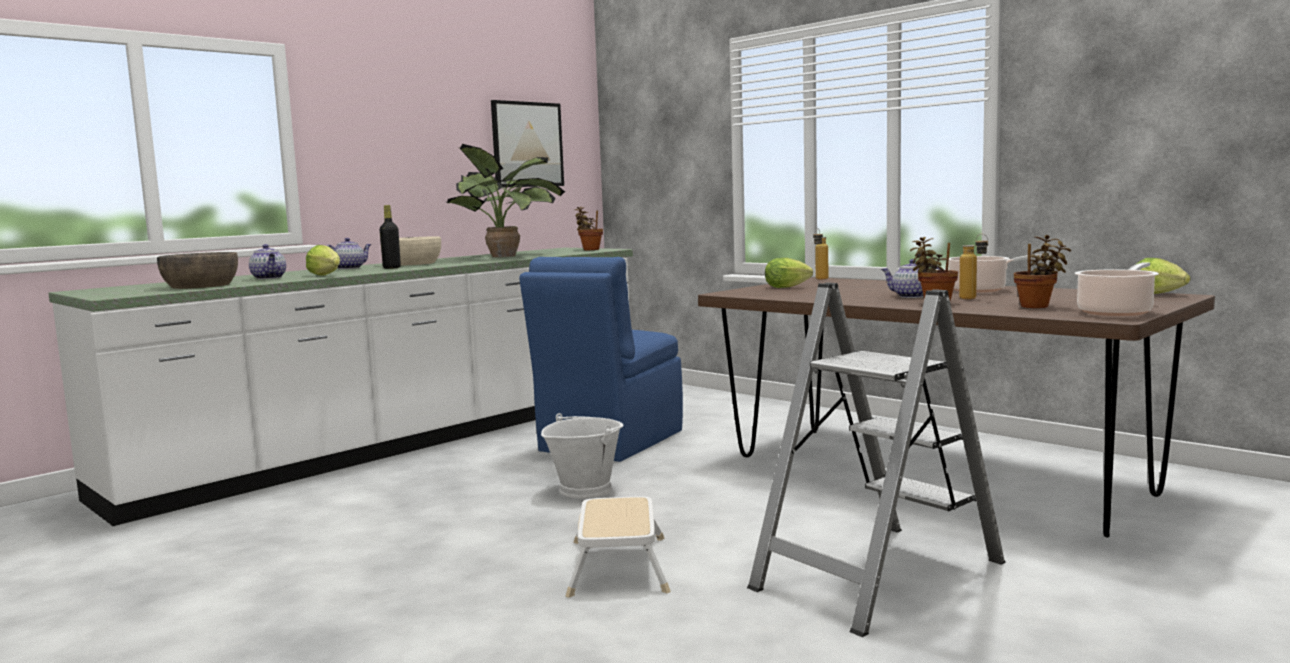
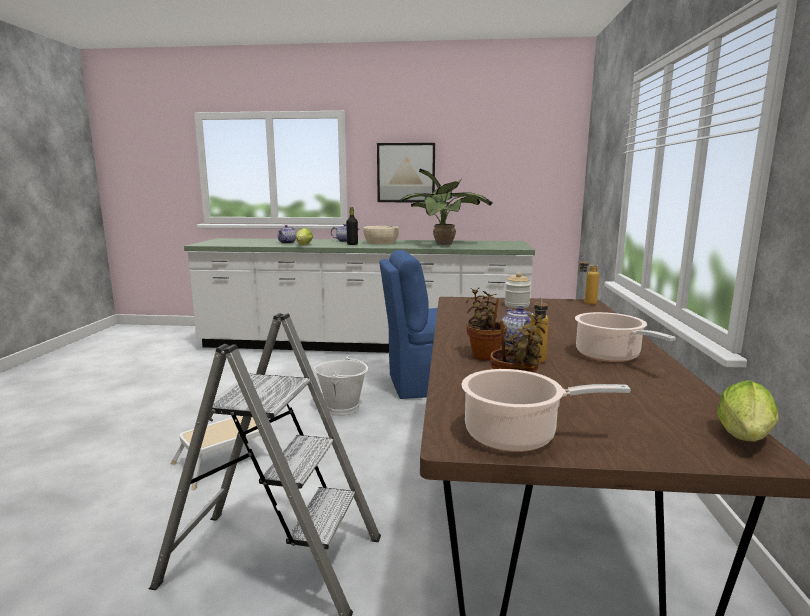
camera: 50 degrees right, 5 degrees up
(201, 285) = (246, 243): brown bowl -> none
(527, 144) = (513, 165): picture -> picture (406, 173)
(589, 249) = (512, 246): potted plant -> none
(789, 287) = (517, 305): lettuce -> jar

